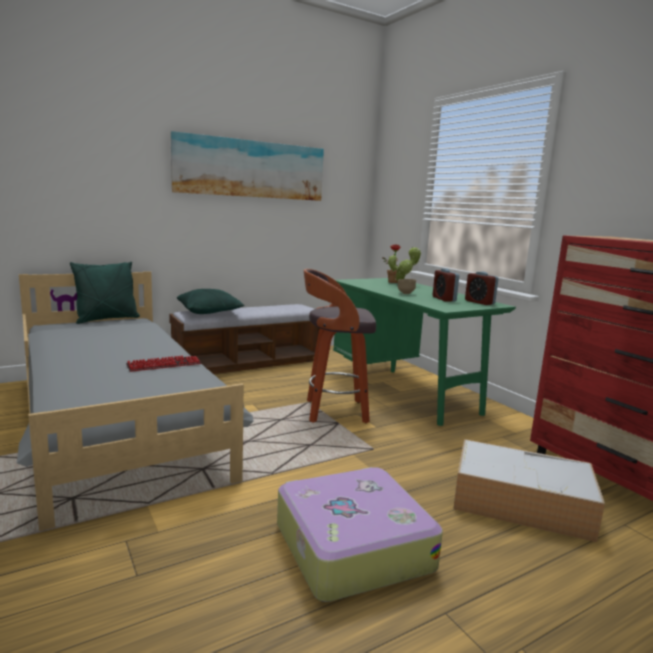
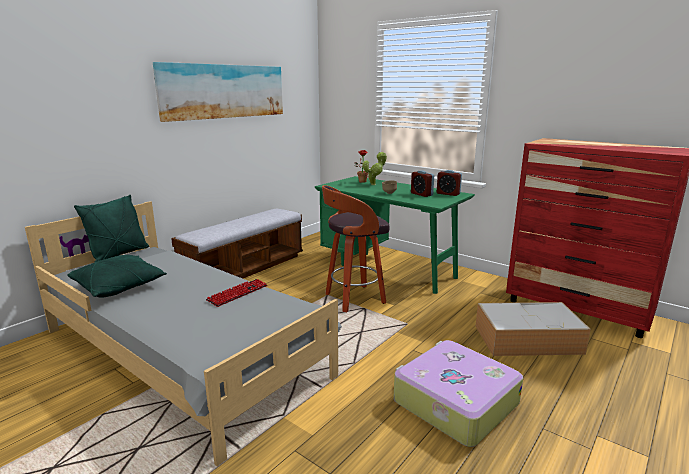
camera: 20 degrees left, 5 degrees up
(210, 312) = (211, 230): green pillow -> green pillow (119, 286)

